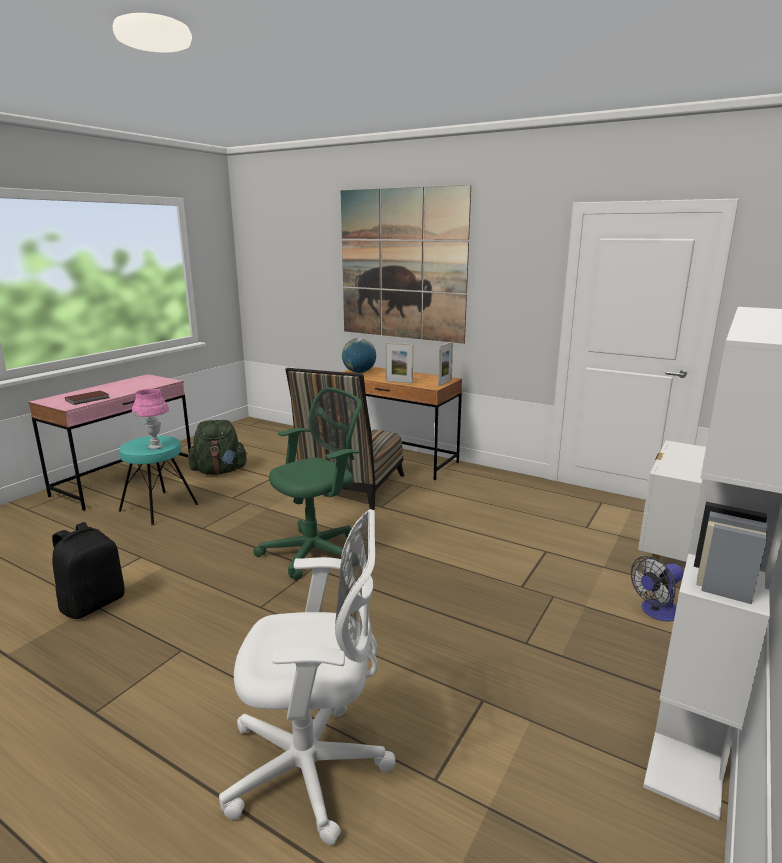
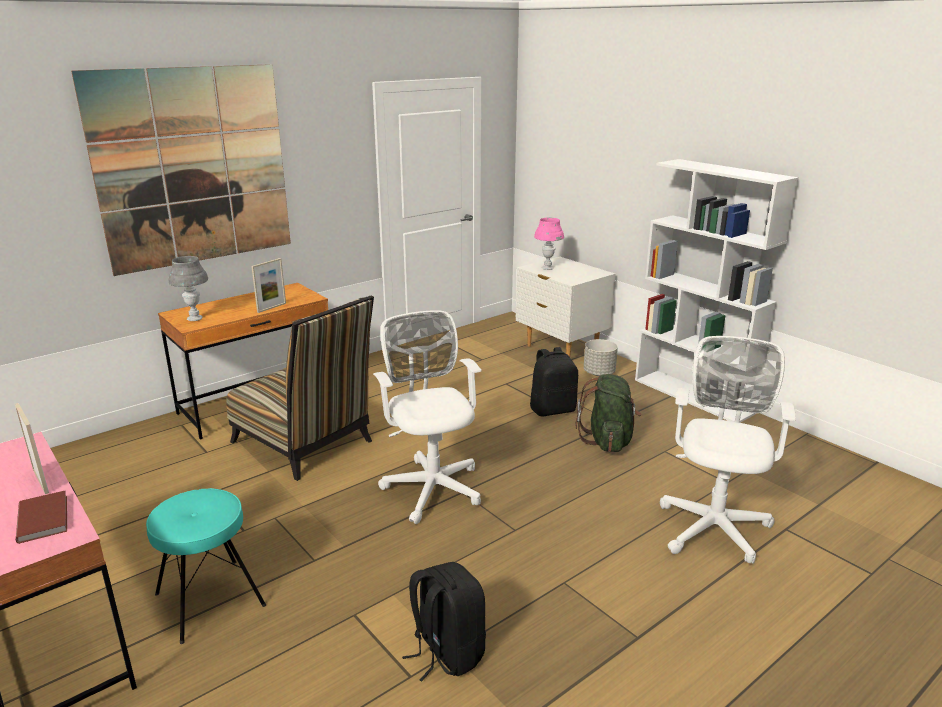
camera: 70 degrees left, 5 degrees up
(155, 447) = (219, 505): pink table lamp -> pink table lamp (547, 268)
(219, 471) = (135, 536): green backpack -> green backpack (608, 441)
(316, 551) = (432, 486): green office chair -> white office chair
(359, 372) = (195, 318): globe -> grey table lamp
(444, 382) = (304, 291): picture frame -> picture frame (41, 481)
(514, 591) = (552, 410): none -> black backpack
(656, 612) = (599, 373): fan -> grey planter

